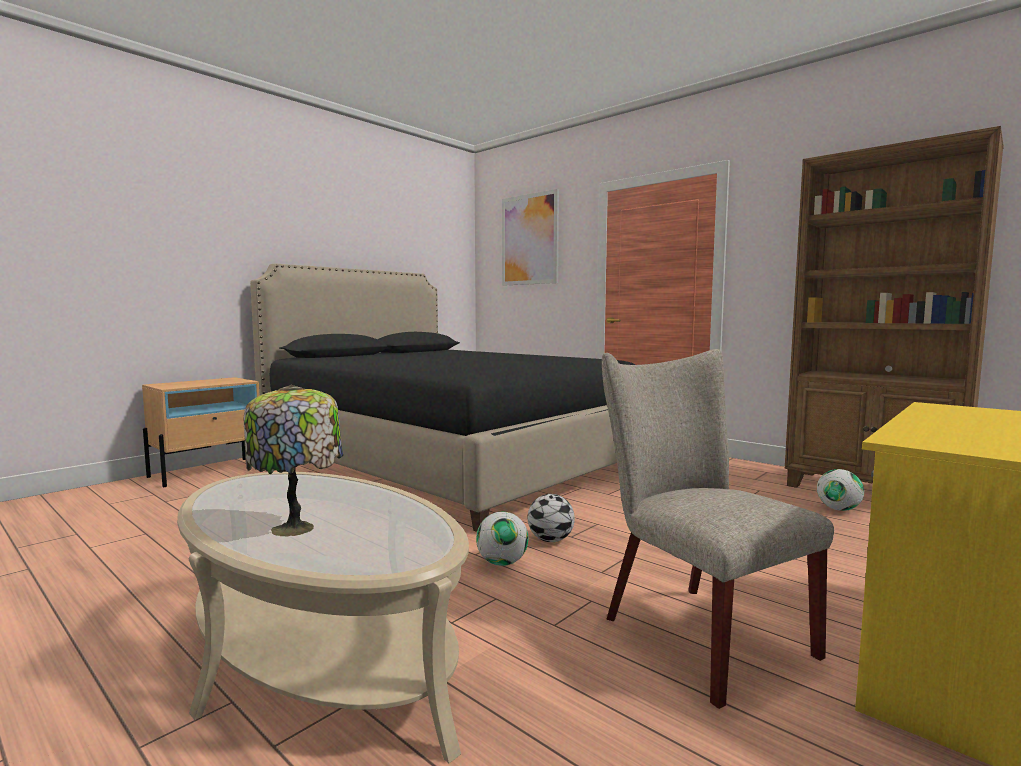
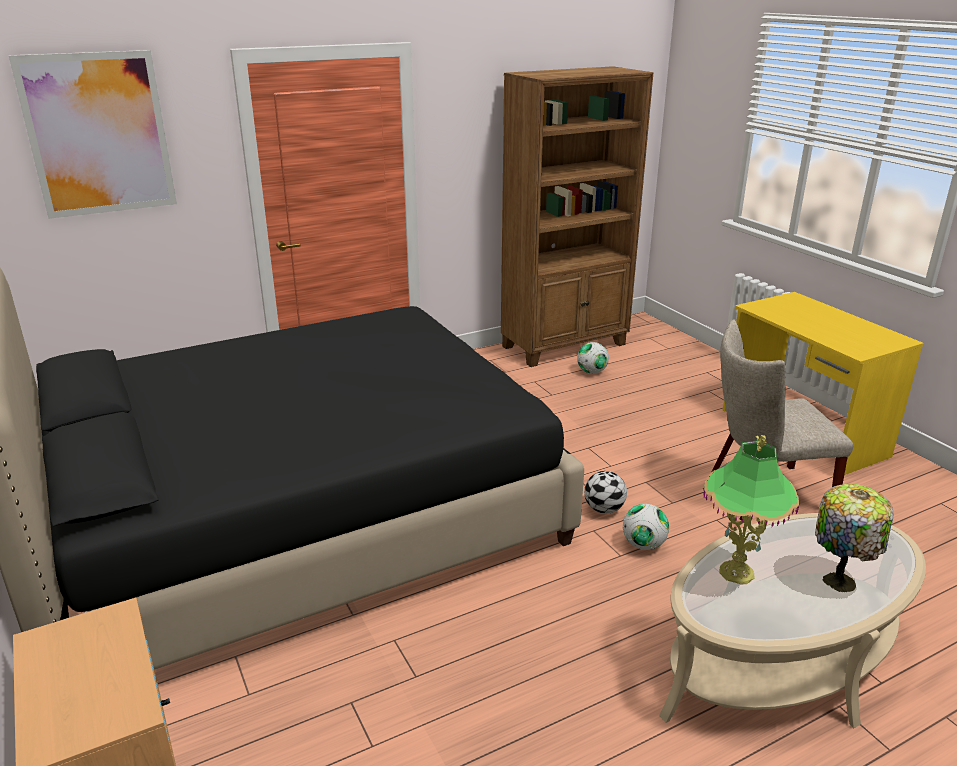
camera: 70 degrees left, 20 degrees up
(310, 488) = (736, 572): none -> table lamp

